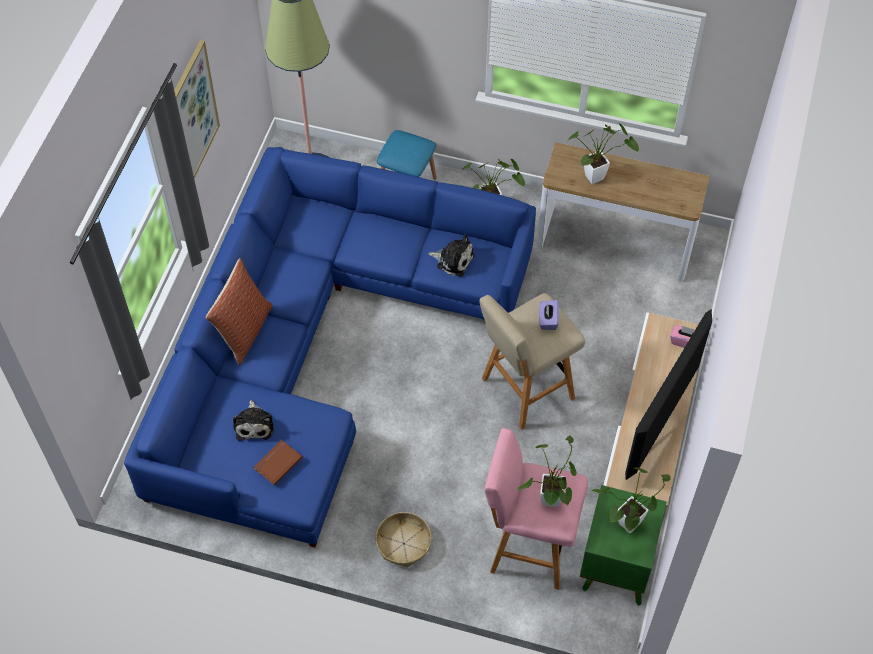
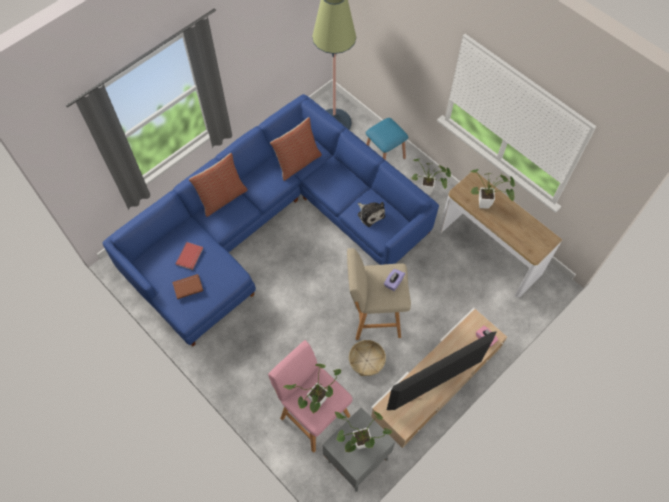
camera: 30 degrees right, 5 degrees up
(193, 111) = (241, 49): picture -> none
(254, 424) = (190, 256): plush toy -> red book
(315, 240) = (297, 162): none -> pillow
(403, 543) = (242, 372): basket -> basket (366, 360)
(616, 568) = (356, 459): green nightstand -> grey nightstand

